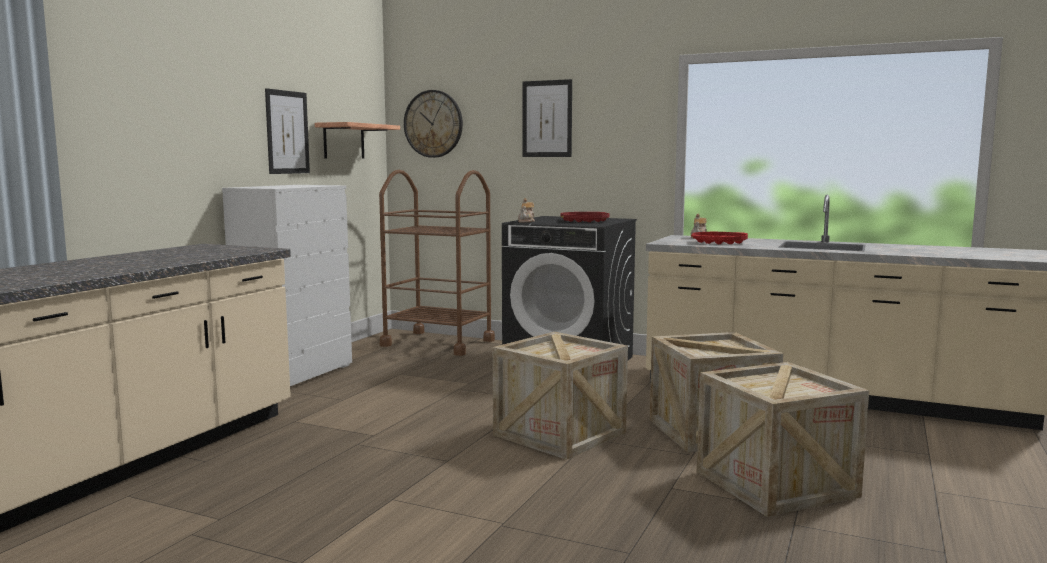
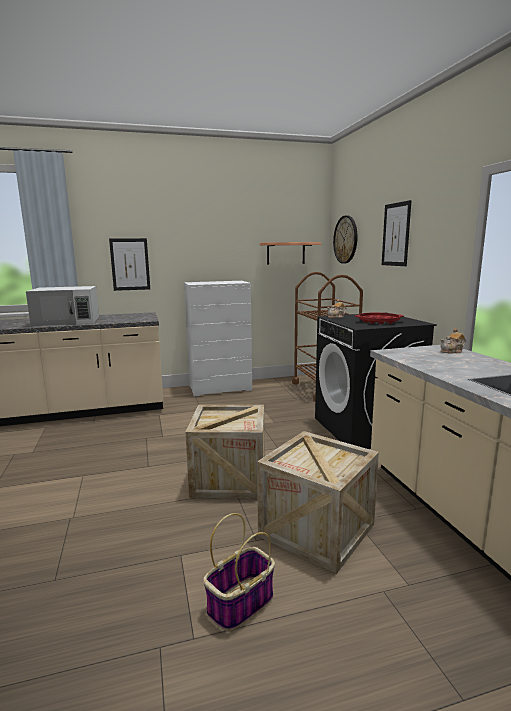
camera: 50 degrees right, 5 degrees up
(114, 264) = (67, 321): none -> white microwave
(287, 132) = (236, 249): picture -> picture (130, 264)
(719, 242) = (440, 360): red tray -> none
(775, 484) = (240, 604): crate -> basket

